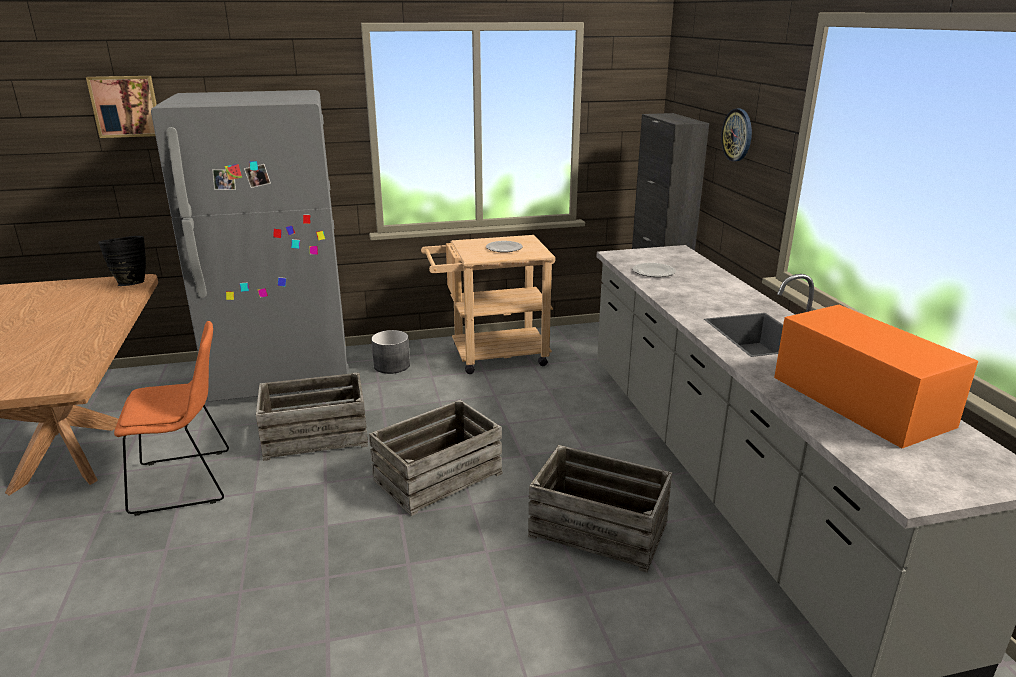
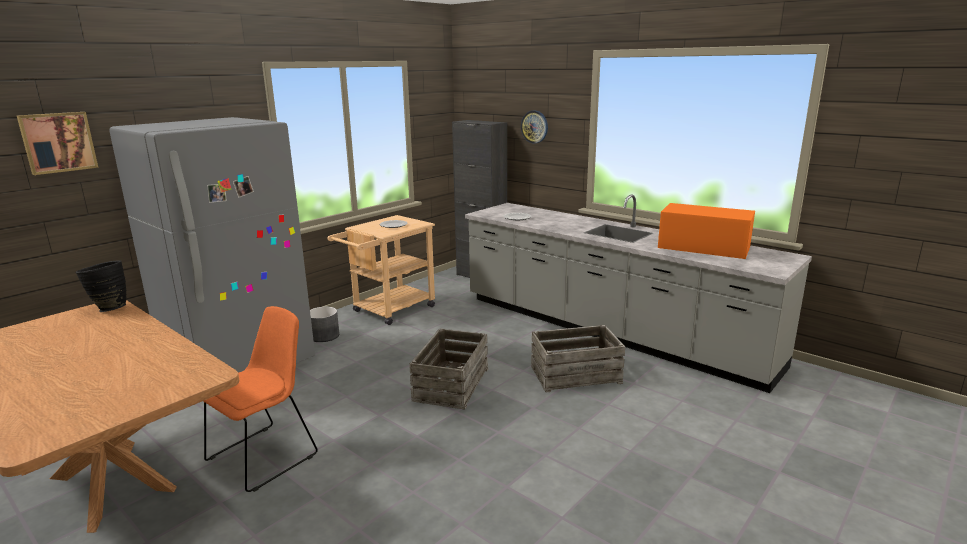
camera: 35 degrees left, 5 degrees down
(315, 436) = (330, 393): crate -> none

